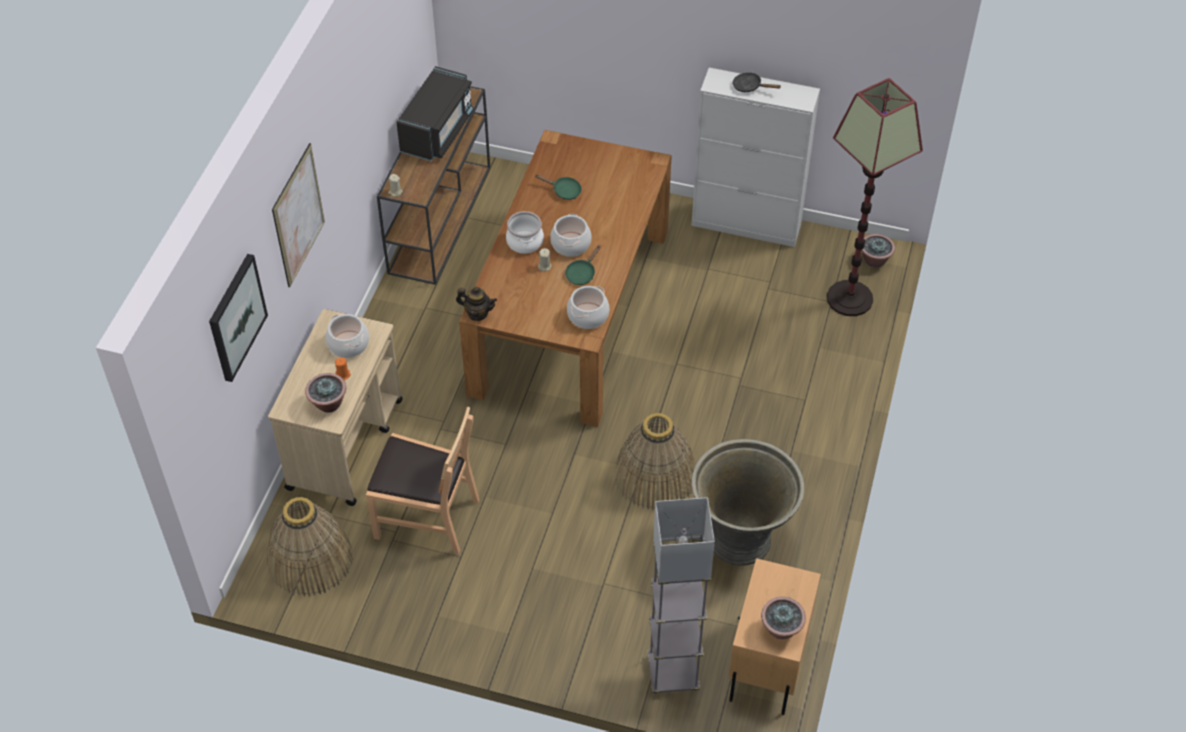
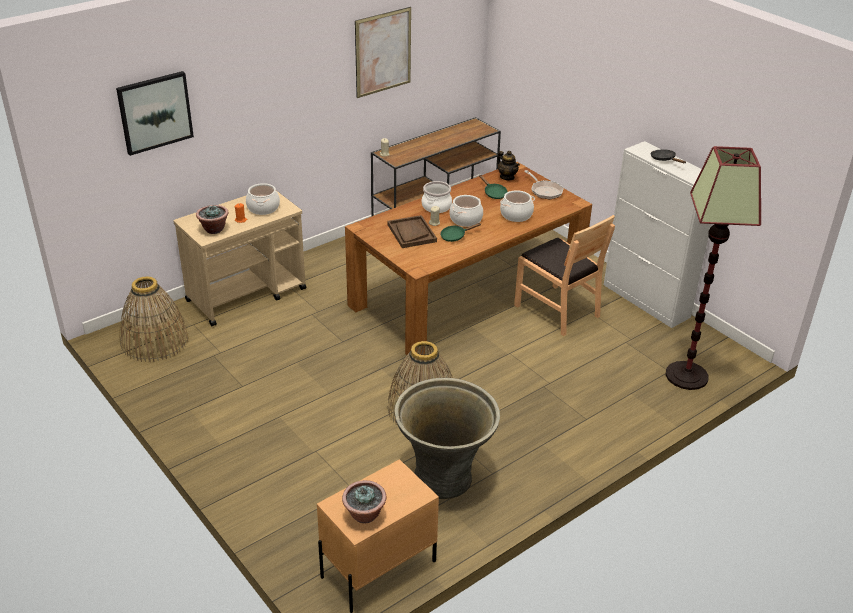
camera: 35 degrees right, 15 degrees down
(298, 215) = (261, 91): picture -> picture (383, 52)
(427, 517) = (248, 354): brown chair -> brown chair (557, 310)
(437, 131) = (446, 138): black microwave -> none
(477, 313) = (361, 227): teapot -> teapot (507, 177)
(535, 293) = (411, 233): none -> brown tray
(588, 316) = (432, 258): cooking pot -> cooking pot (516, 215)
(610, 160) = (545, 191): none -> frying pan
(673, 673) = (300, 534): grey floor lamp -> none
(874, 260) = (731, 362): potted plant -> none

